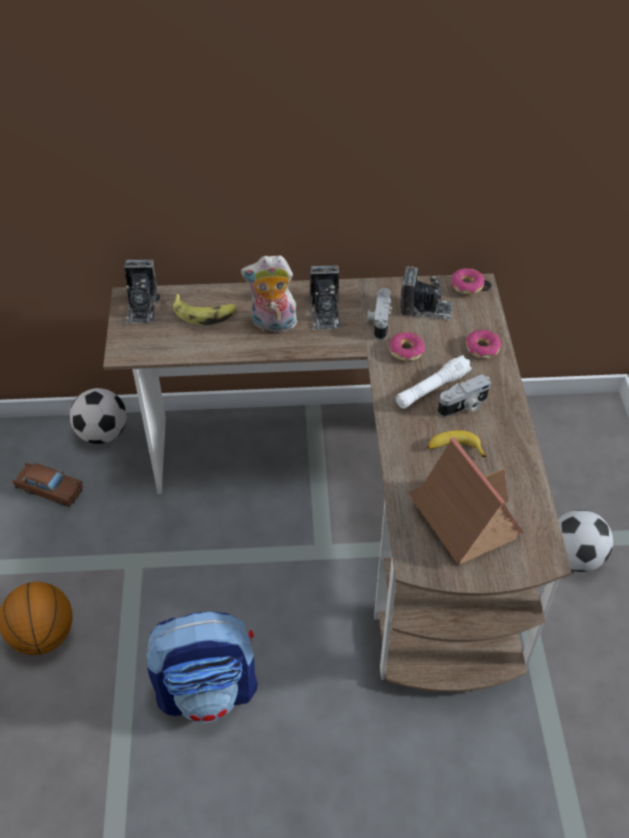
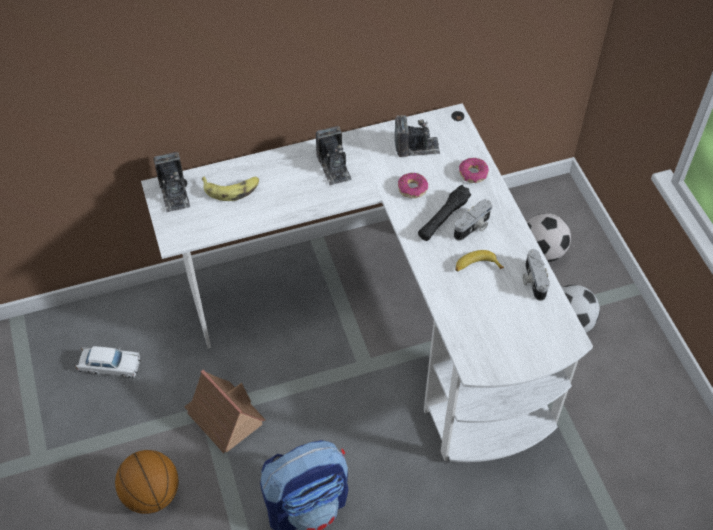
camera: 15 degrees left, 5 degrees up
(49, 489) = (110, 366): brown toy car -> white toy car
(102, 433) = (139, 304): football -> football (542, 252)
(272, 325) = (293, 188): plush toy -> none
(364, 505) = (387, 318): brown desk -> white desk
(379, 321) = (381, 166): camera -> camera (532, 280)
(432, 389) = (443, 218): white flashlight -> black flashlight
(462, 517) = (499, 322): toy house -> toy house (224, 417)
(466, 286) = (444, 119): donut -> none

